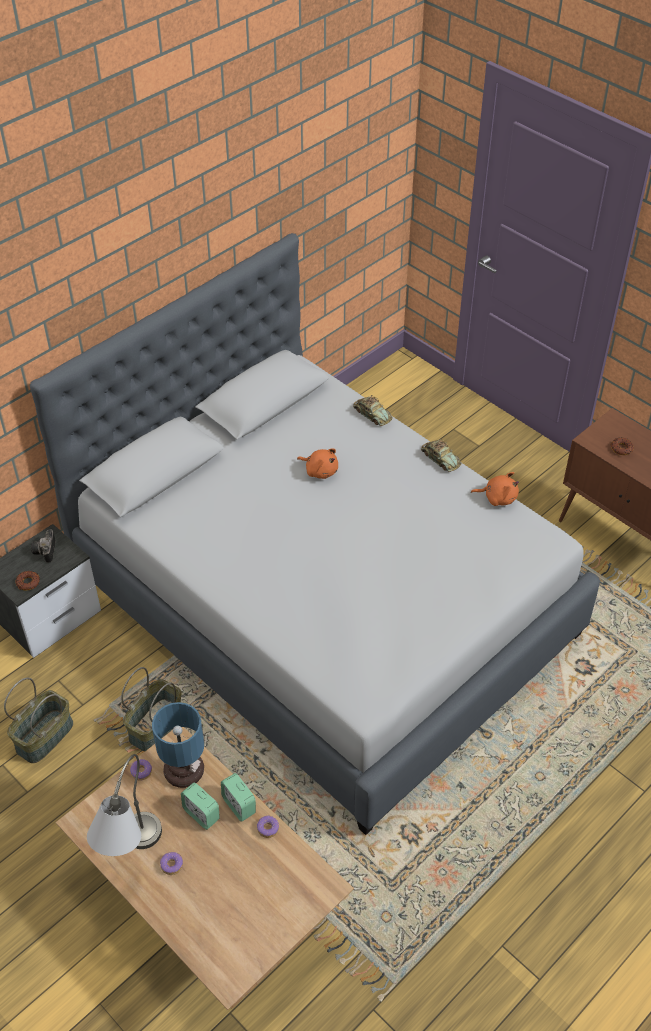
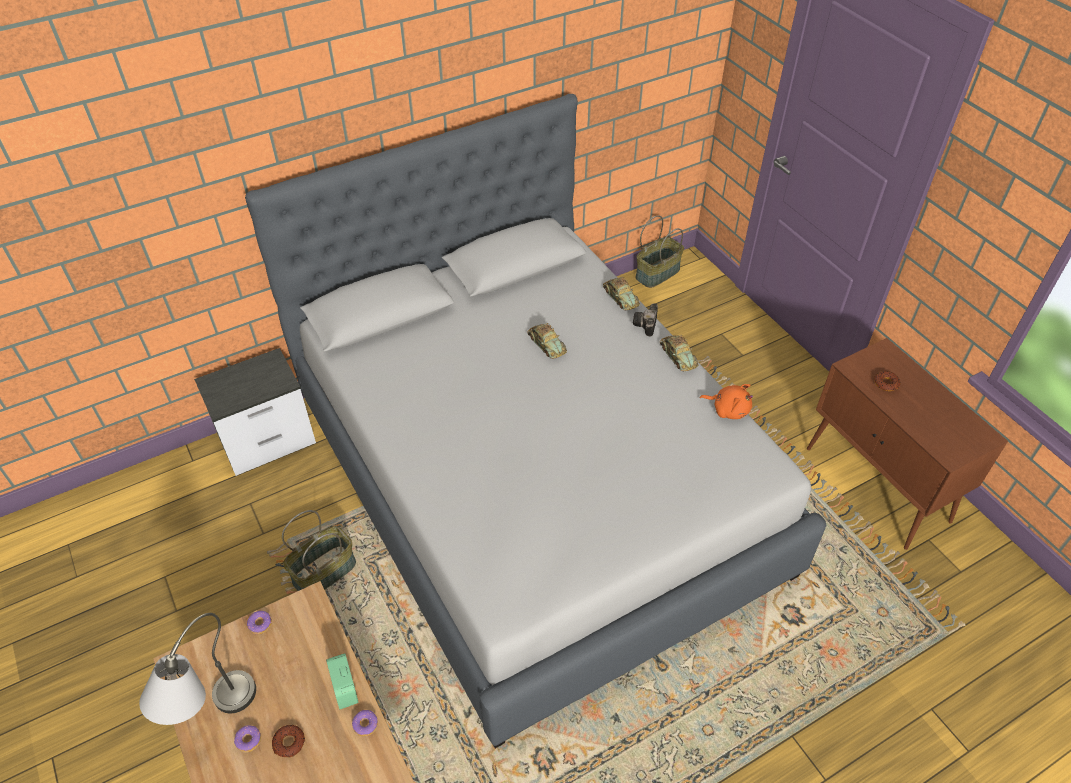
camera: 15 degrees right, 0 degrees up
(28, 583) = (232, 400): donut -> donut (289, 743)
(44, 736) = (215, 556): basket -> basket (657, 273)
(46, 552) = (261, 373): camera -> camera (646, 326)
(186, 771) = (305, 635): table lamp -> none
(201, 814) = (302, 689): alarm clock -> none
(320, 470) = (546, 344): orange plush toy -> toy car

